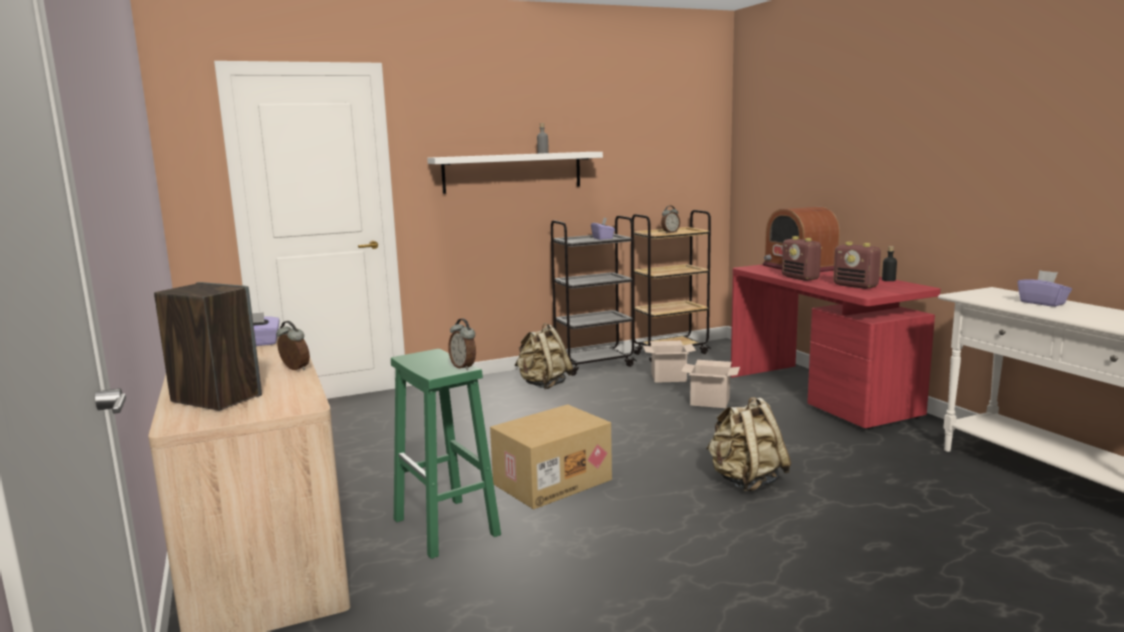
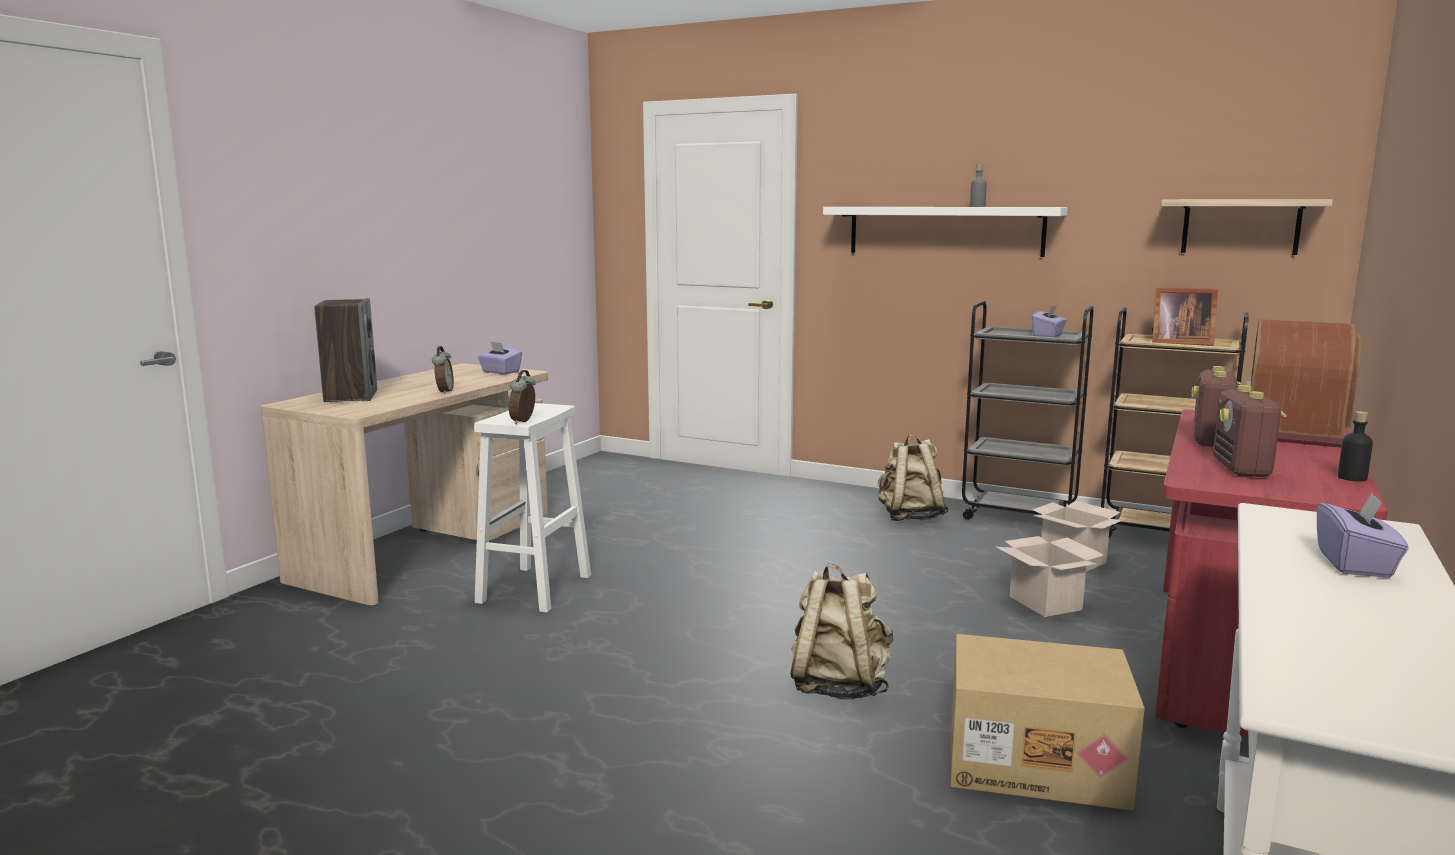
camera: 50 degrees right, 0 degrees up
(447, 527) = (534, 589): green stool -> white stool
(552, 481) = (683, 596): cardboard box -> cardboard box (1036, 762)
(670, 232) = (1178, 343): alarm clock -> picture frame
(680, 160) = (1240, 226): none -> shelf

